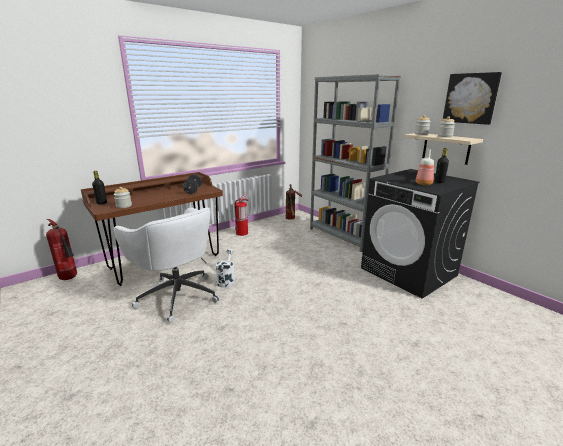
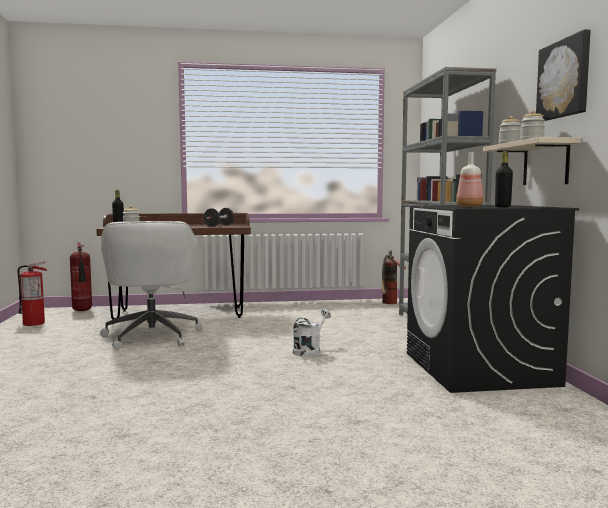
camera: 30 degrees right, 15 degrees down
(226, 280) = (218, 334): white watering can -> white watering can (309, 350)
(242, 233) = (301, 306): fire extinguisher -> fire extinguisher (34, 323)

